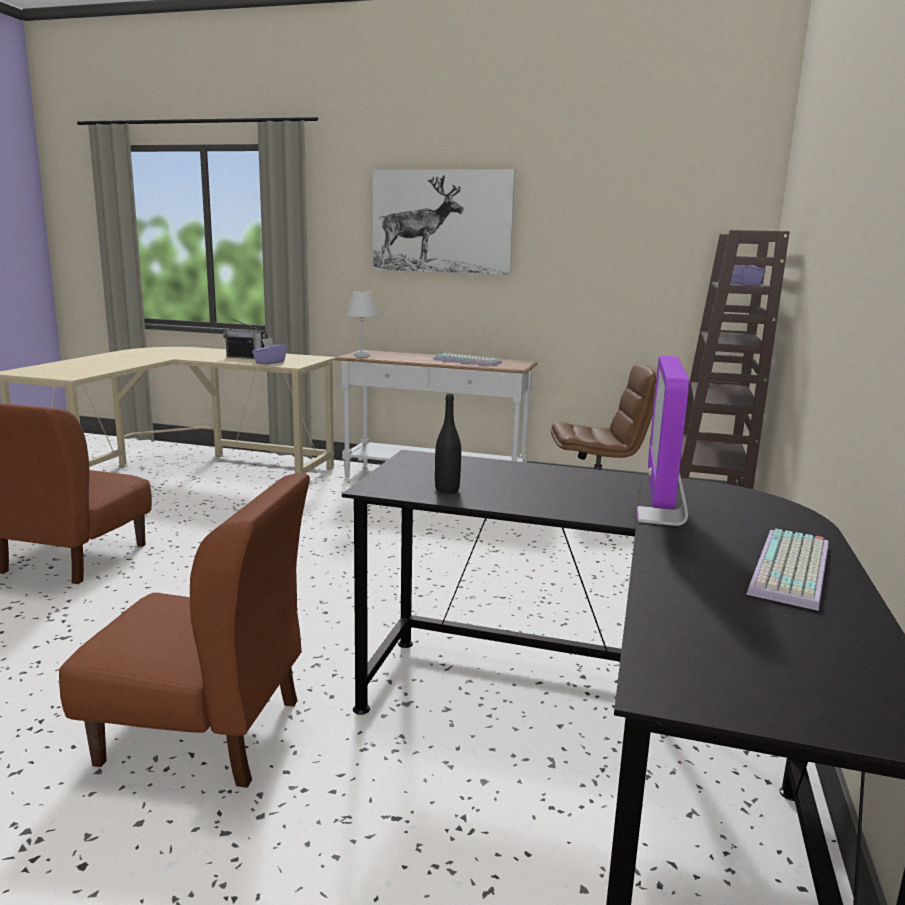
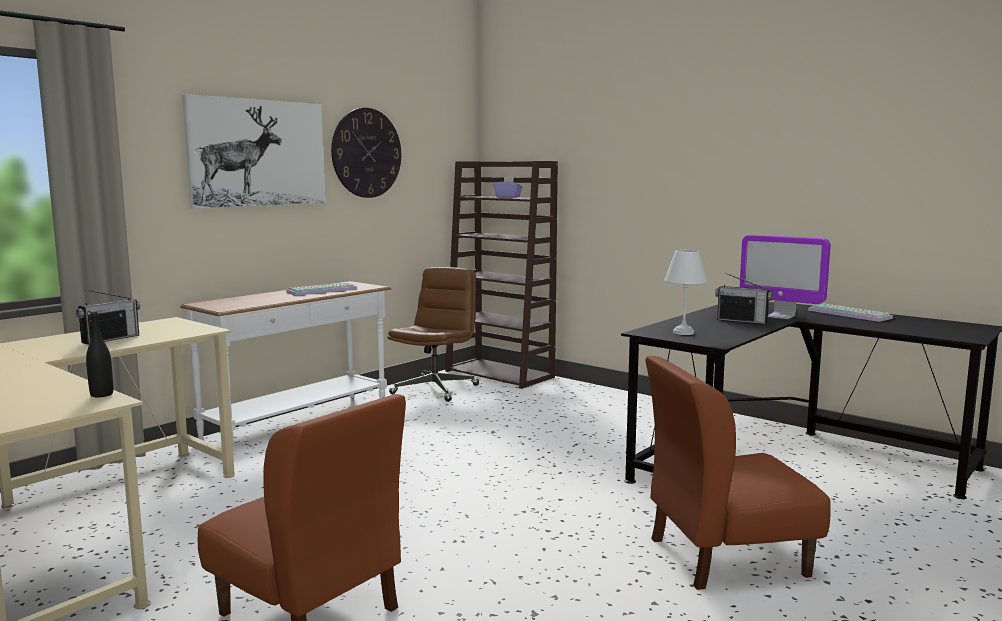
camera: 65 degrees left, 5 degrees down
(203, 732) = (726, 556): brown chair -> brown chair turned 135 degrees counterclockwise
(269, 362) = (170, 334): purple tissue box -> none
(362, 355) = (229, 306): white table lamp -> white table lamp (682, 332)
(447, 490) = (725, 334): black bottle -> black bottle (101, 394)
(573, 496) = (742, 321): none -> radio
(575, 222) = (366, 153): none -> wall clock

